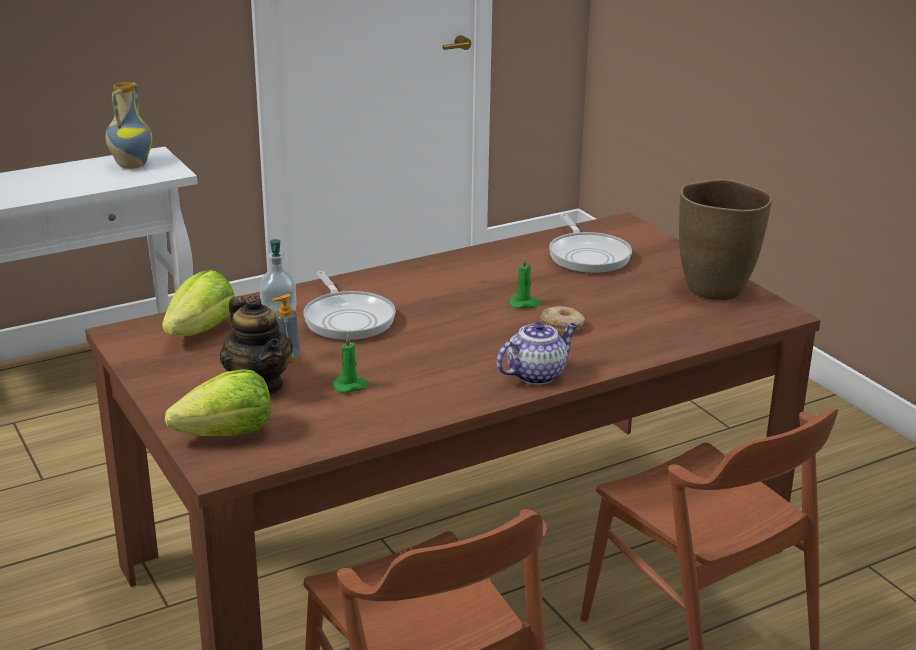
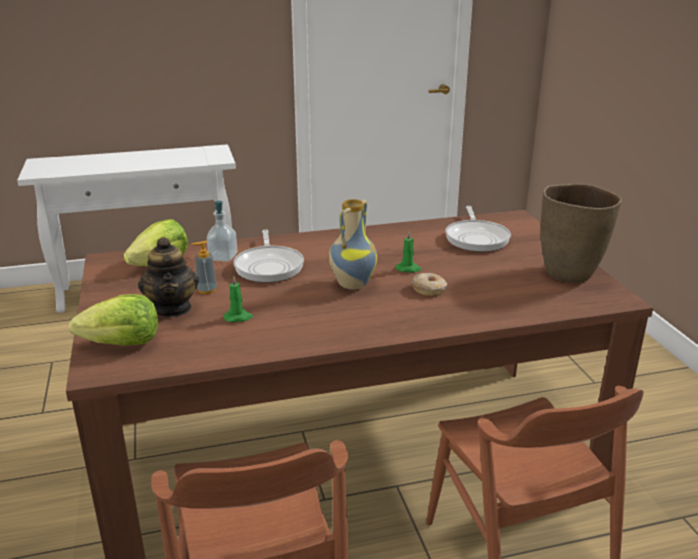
camera: 15 degrees right, 0 degrees up
(131, 165) = (198, 154): vase -> vase (352, 284)
(536, 374) = (388, 325): teapot -> none

